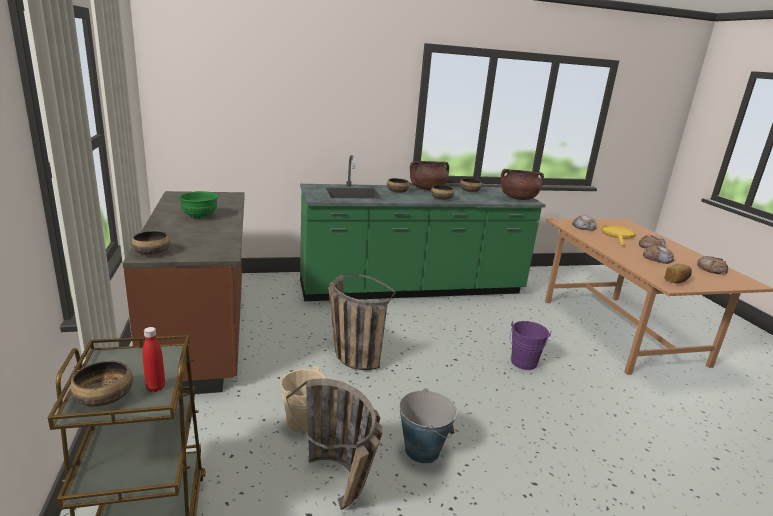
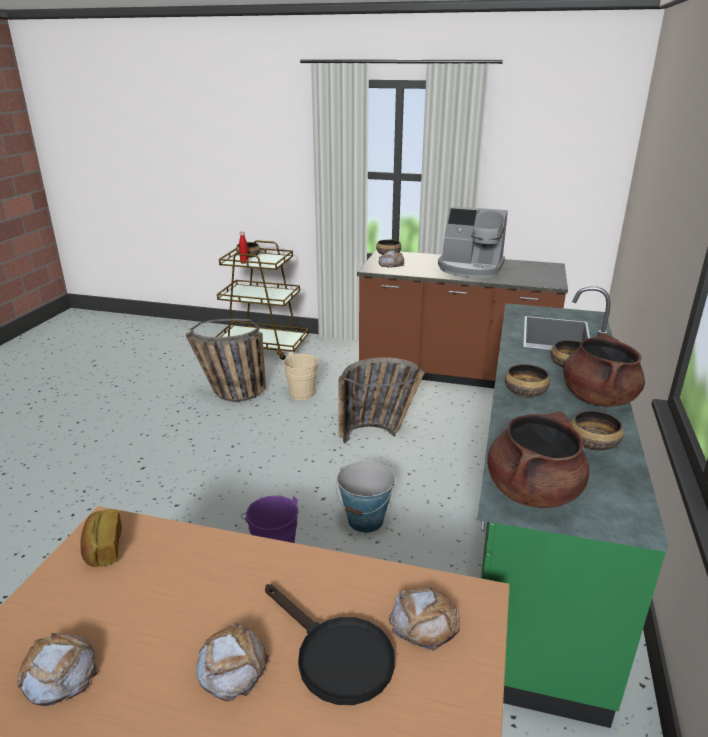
camera: 120 degrees right, 5 degrees up
(199, 217) = (470, 268): green bowl -> coffee machine
(422, 450) = (226, 431): bucket -> bucket (366, 520)
(618, 235) = (335, 655): yellow frying pan -> black frying pan
(657, 258) = (180, 610): bread -> bread (391, 264)

